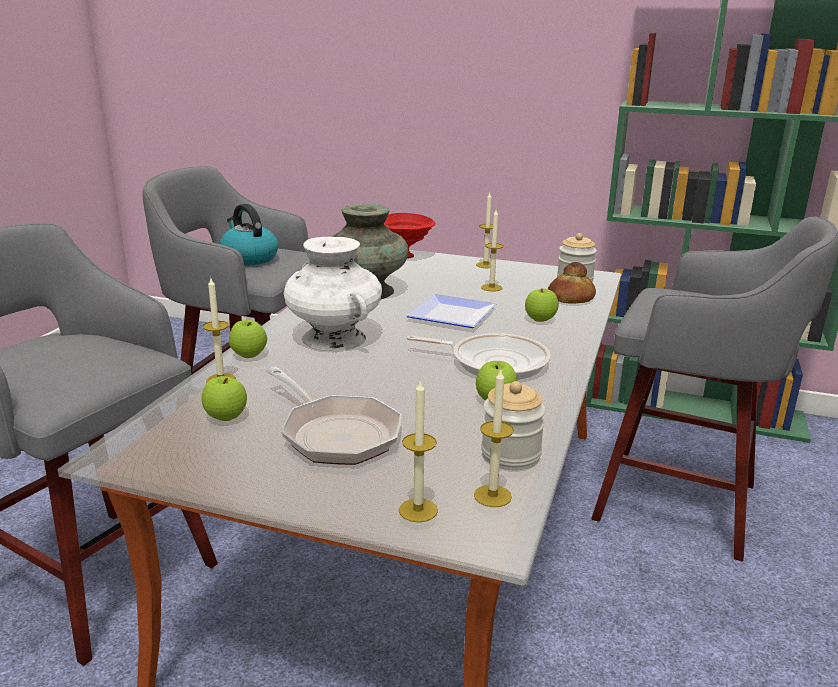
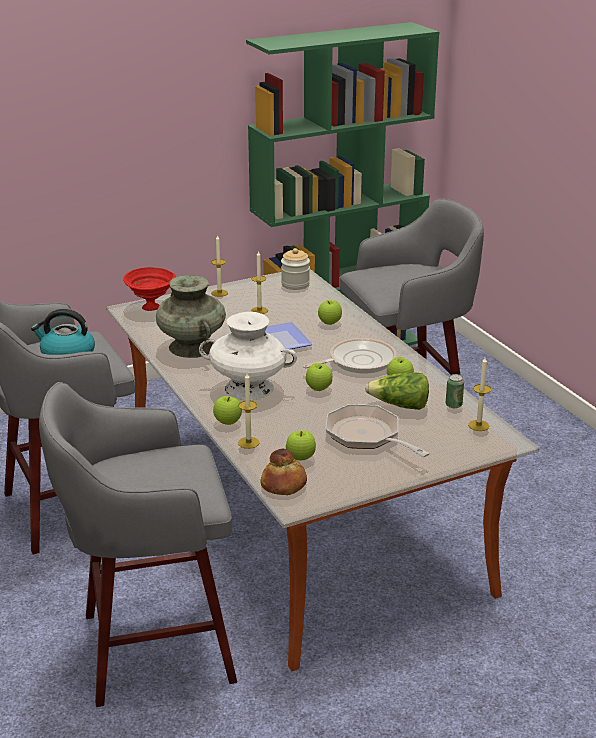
camera: 45 degrees left, 5 degrees up
(335, 433) = (367, 436): frying pan -> frying pan turned 135 degrees counterclockwise
(396, 367) = (318, 388): none -> apple
(418, 510) = (465, 446): candle -> none
(442, 423) = (400, 406): none -> lettuce
(510, 455) = (453, 405): jar -> can
(571, 298) = (316, 299): bread -> bread (284, 484)

